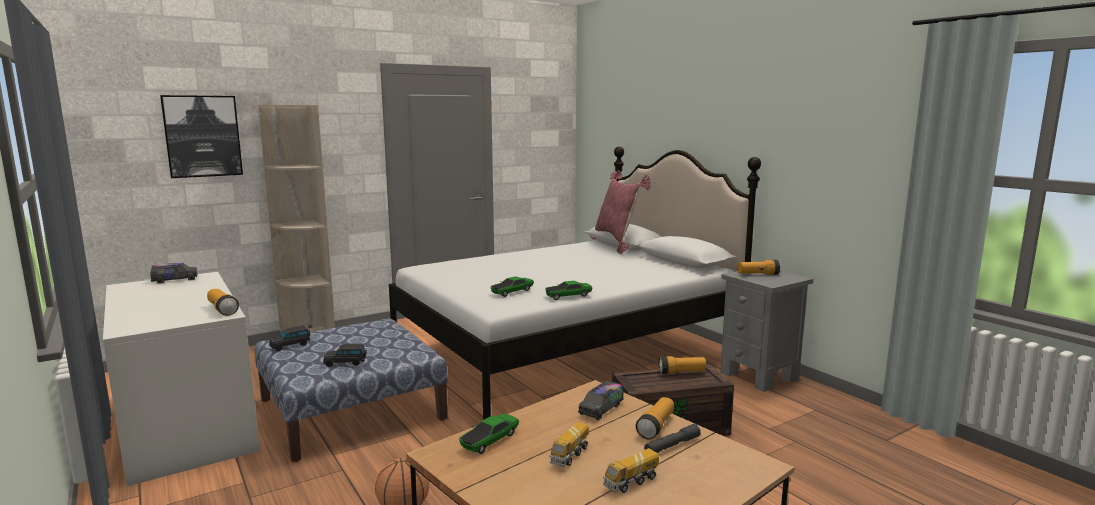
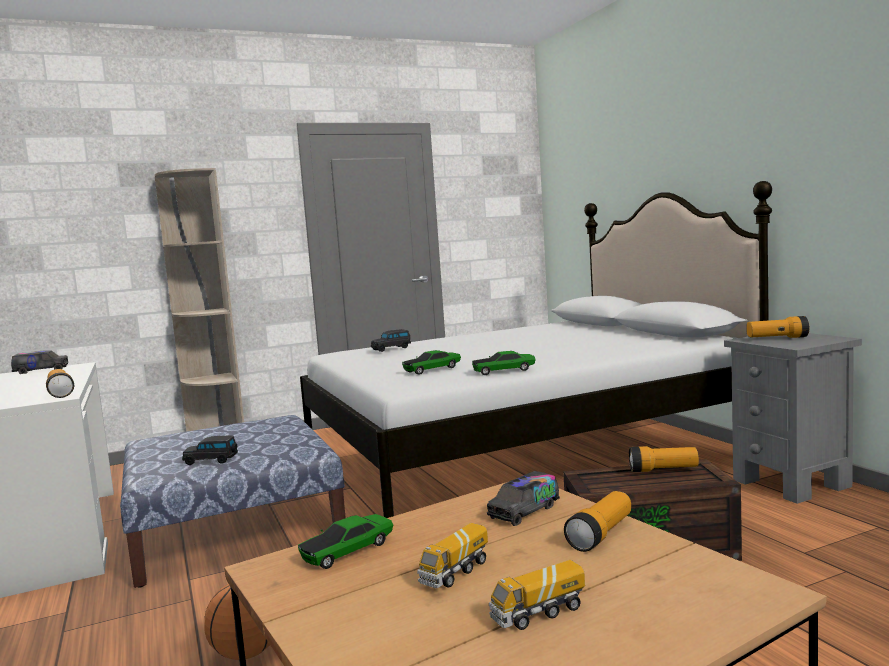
camera: 10 degrees right, 5 degrees down
(202, 136) = (93, 213): picture -> none
(291, 345) = (160, 444): black toy car -> black toy car (392, 349)
(618, 247) = (592, 325): red pillow -> none
(672, 445) = (620, 561): grey flashlight -> none

